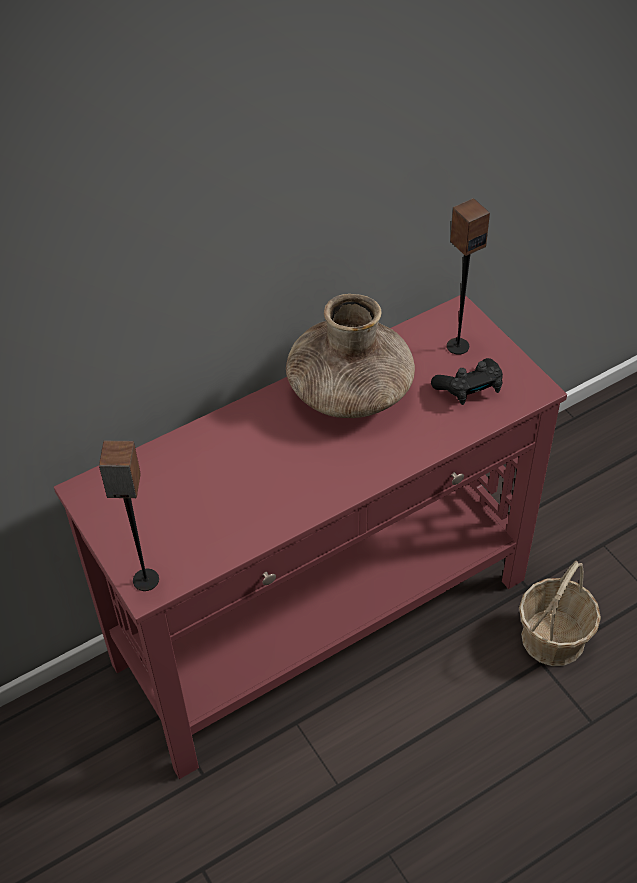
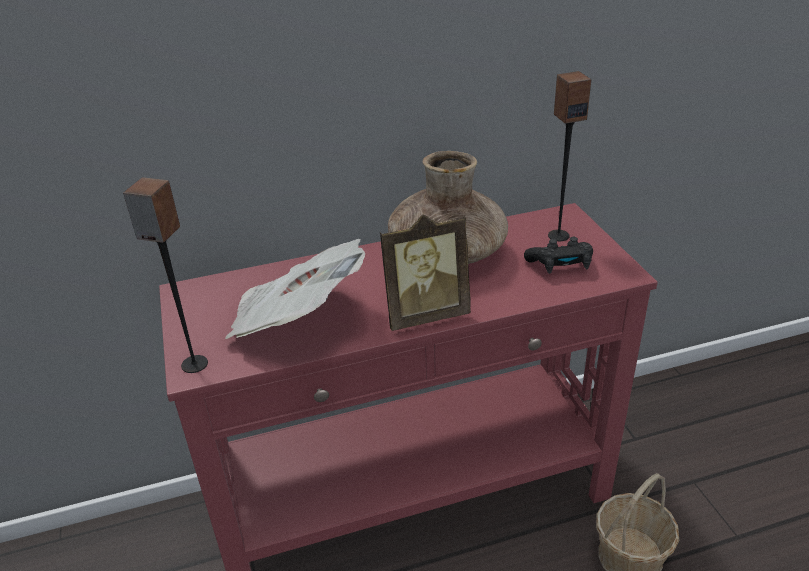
camera: 15 degrees right, 15 degrees down
(226, 507) = (297, 320): none -> newspaper
(352, 476) = (425, 314): none -> picture frame

